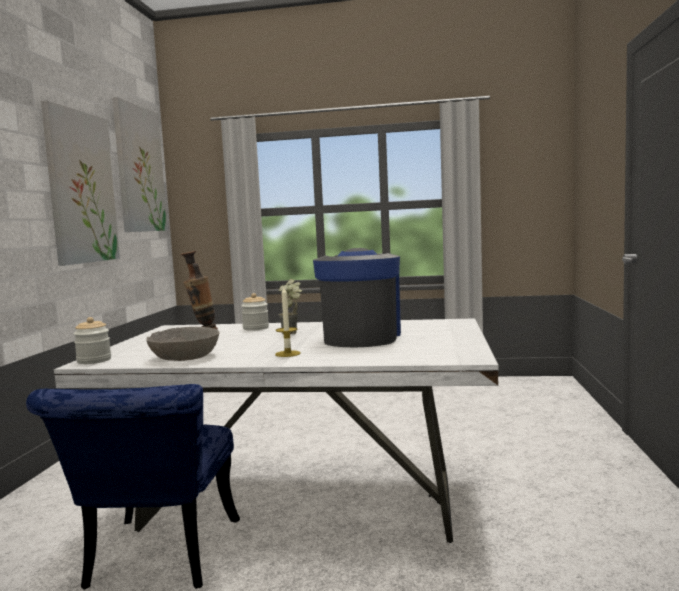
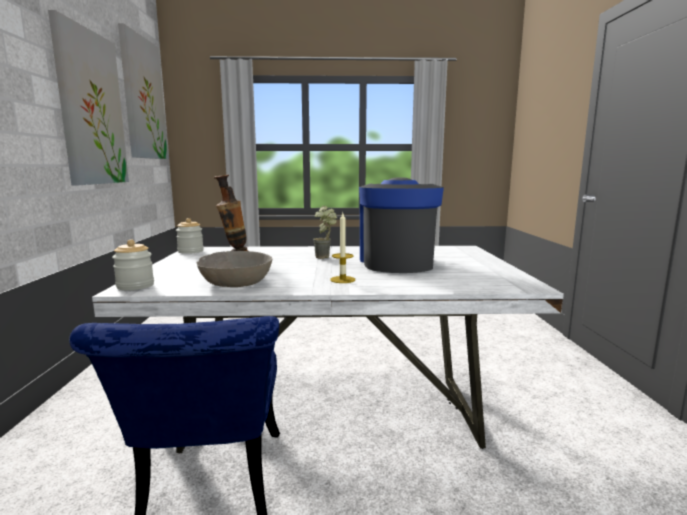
camera: 10 degrees left, 5 degrees up
(256, 328) = (283, 251): jar -> jar (190, 251)

